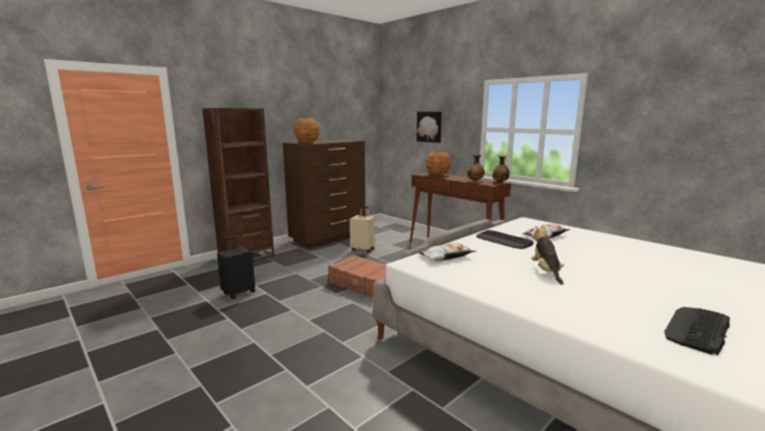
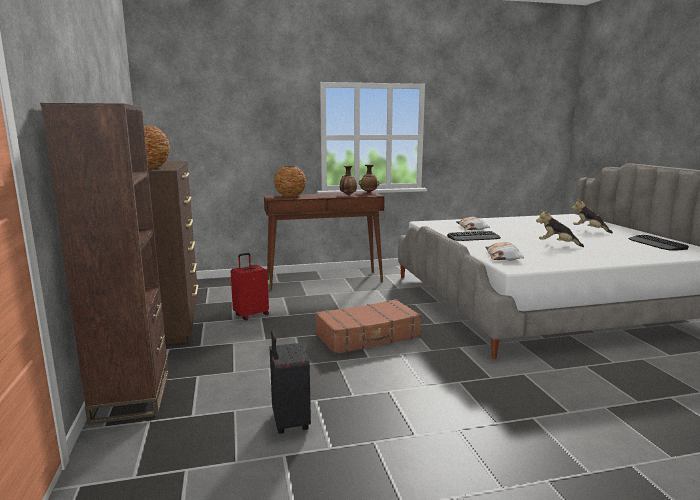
camera: 60 degrees left, 0 degrees up
(363, 249) = (251, 315): beige suitcase -> red suitcase
(429, 126) = (242, 137): picture -> none
(682, 283) = (589, 230): none -> plush toy

